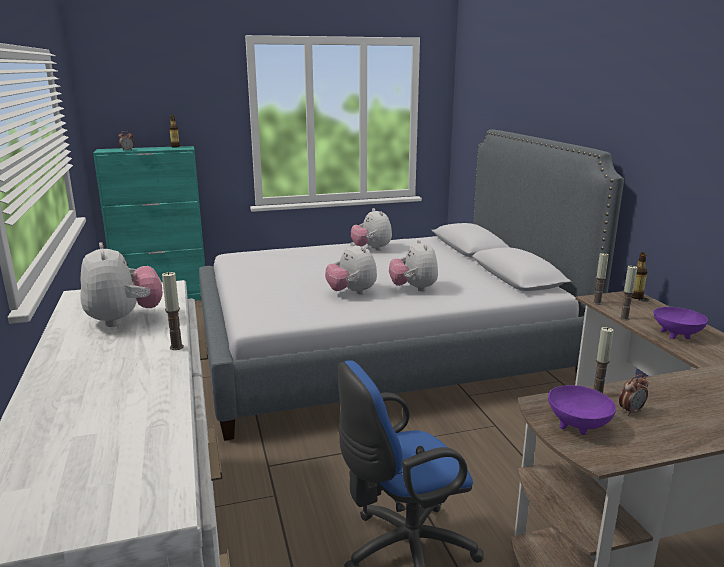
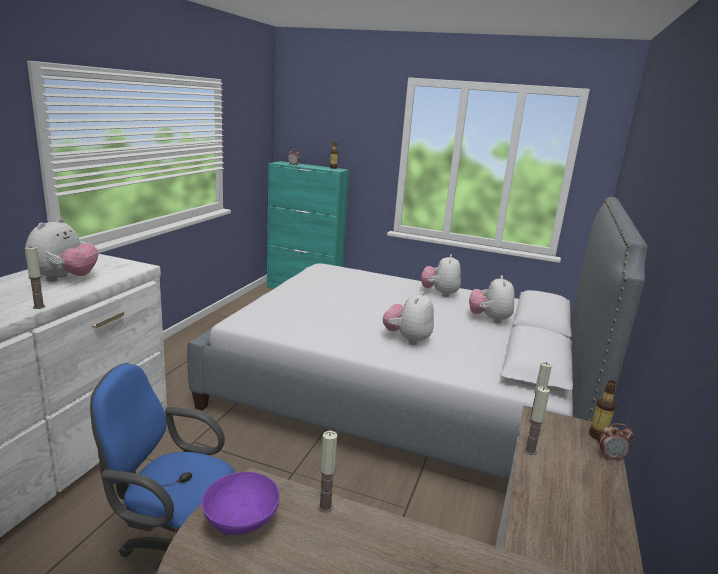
camera: 35 degrees right, 0 degrees up
(351, 292) = (350, 324): plush toy -> plush toy (489, 319)
(631, 411) = (317, 543): alarm clock -> alarm clock (611, 456)
(678, 334) = (560, 499): purple bowl -> none

